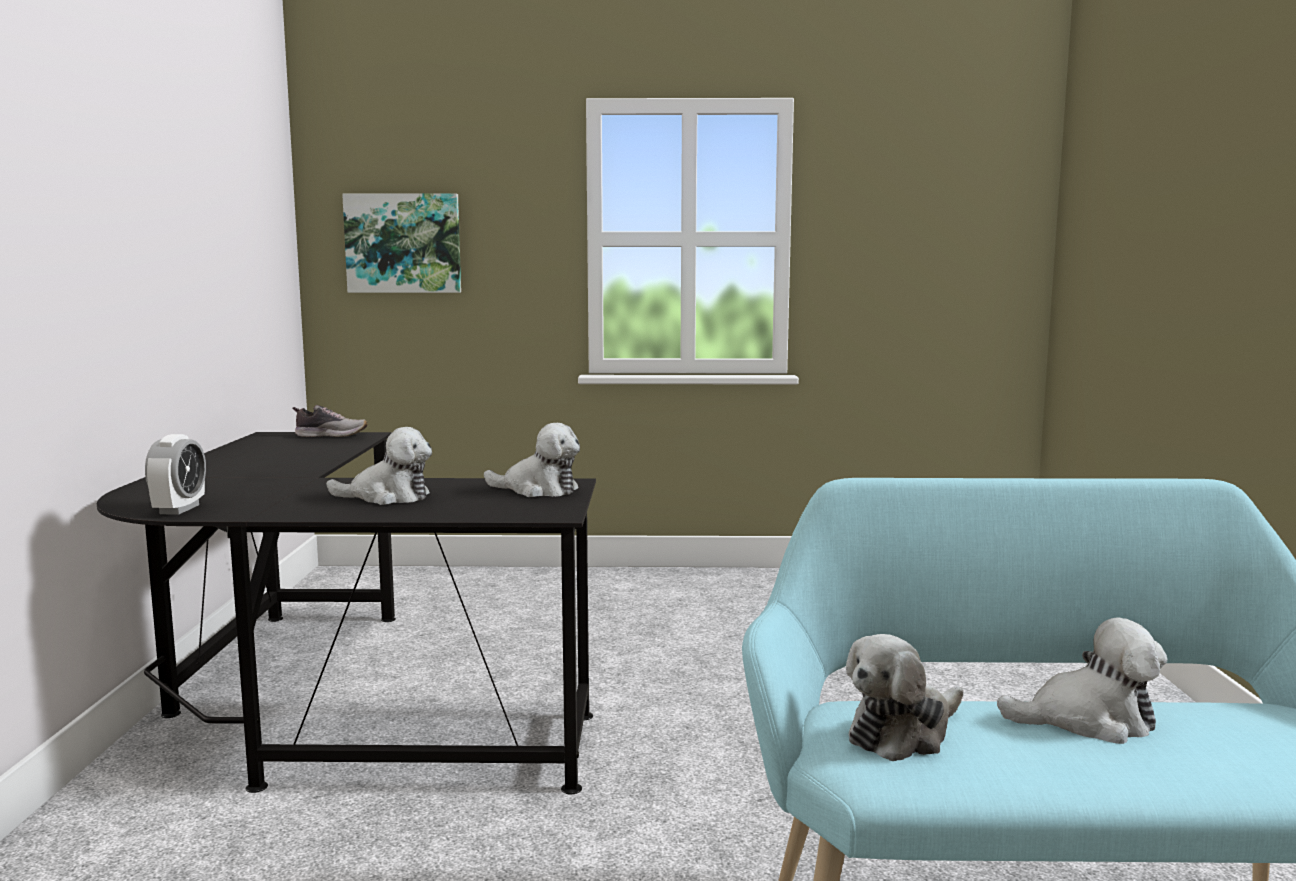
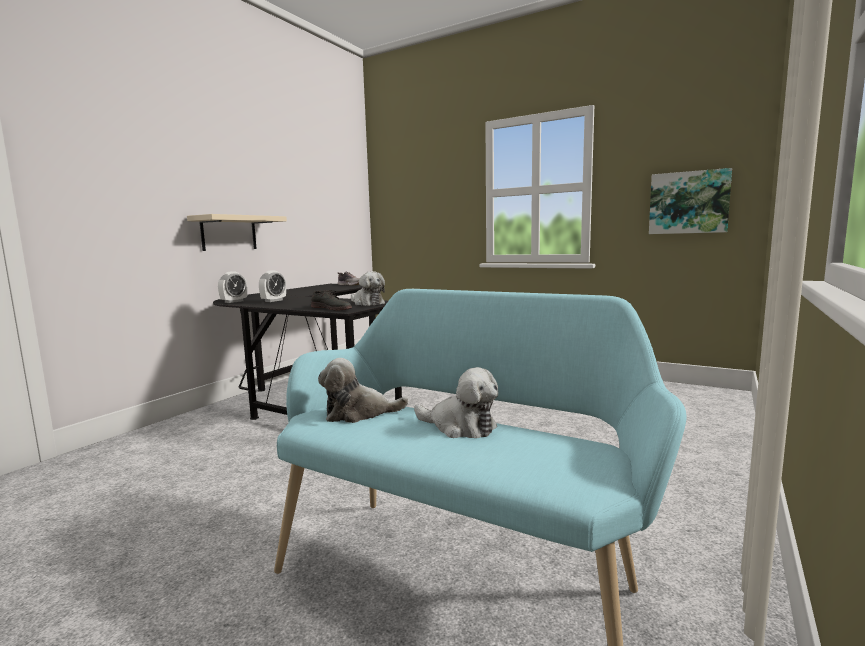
camera: 30 degrees right, 0 degrees up
(92, 330) = (229, 233): none -> beige shelf
(284, 498) = (273, 301): none -> alarm clock
(387, 497) = (307, 302): plush toy -> none
(403, 243) = (408, 201): picture -> picture (688, 202)
(501, 510) = (331, 308): none -> grey shoe

